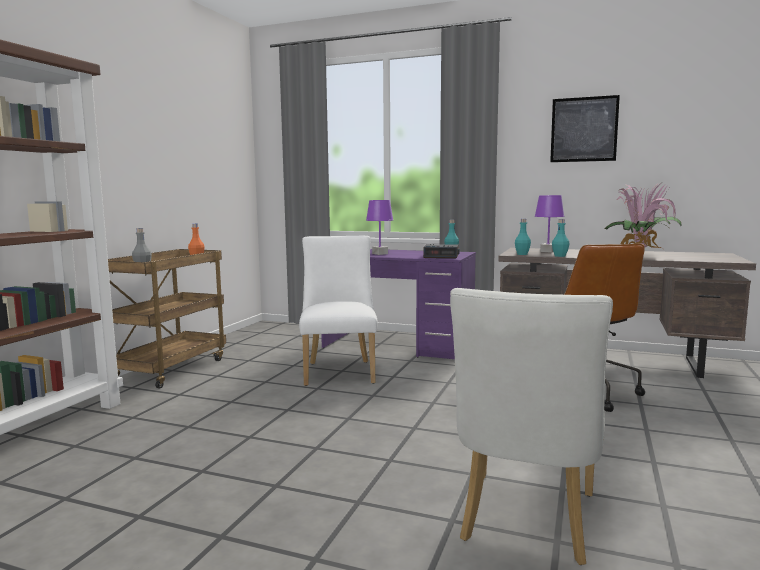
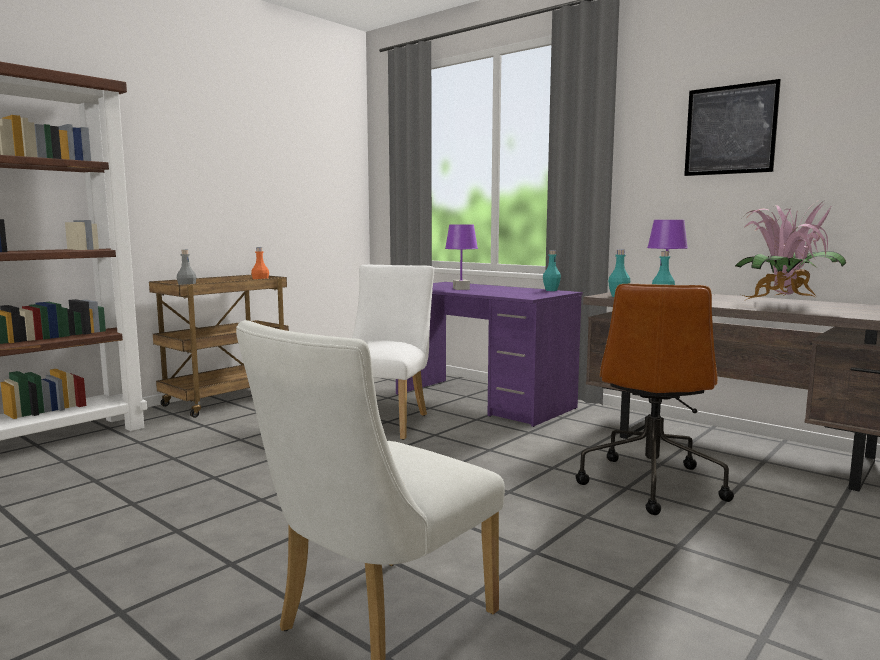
camera: 20 degrees right, 0 degrees up
(441, 256) = (523, 295): alarm clock -> none

